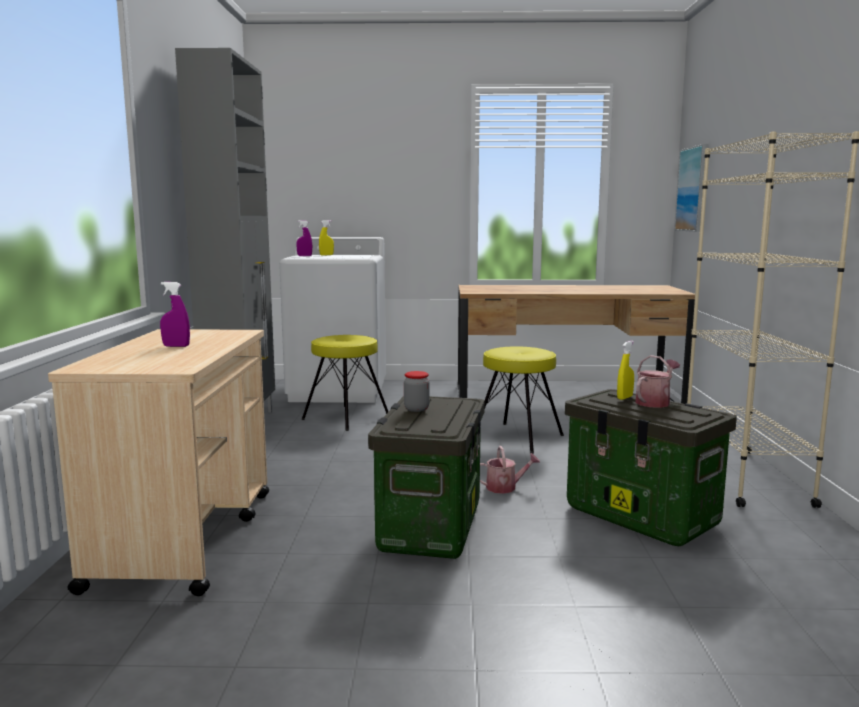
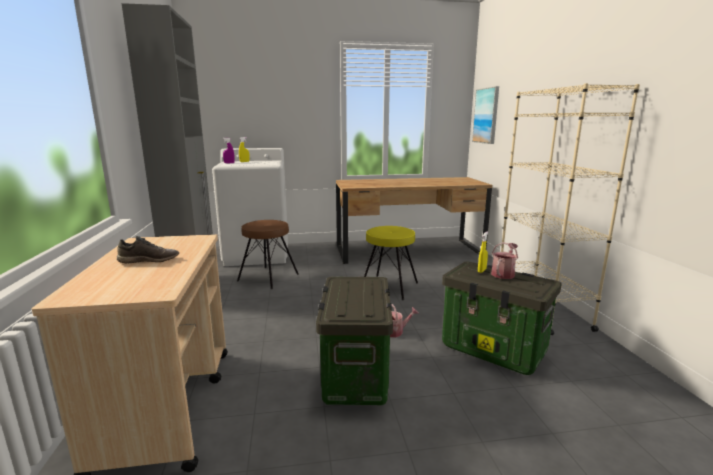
camera: 10 degrees left, 5 degrees up
(176, 346) = (149, 260): purple spray bottle -> grey shoe
(346, 417) = (268, 277): yellow stool -> brown stool
(416, 409) = (343, 292): jar -> none

